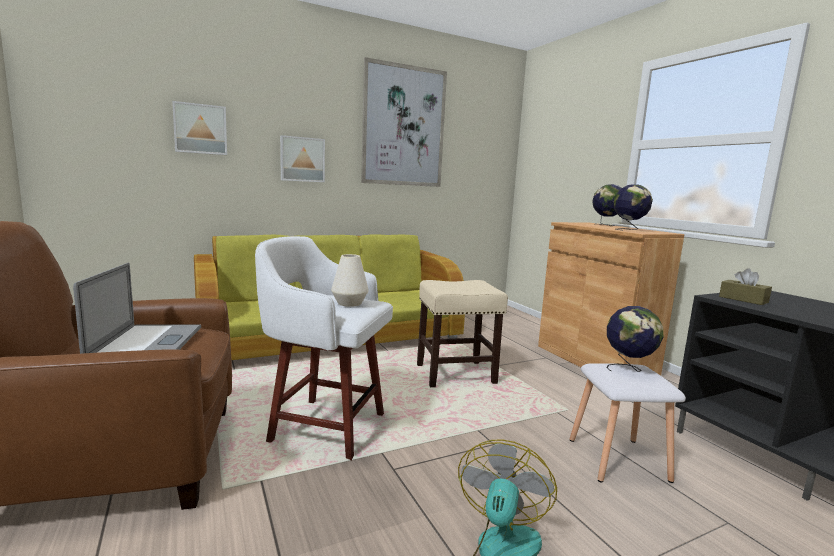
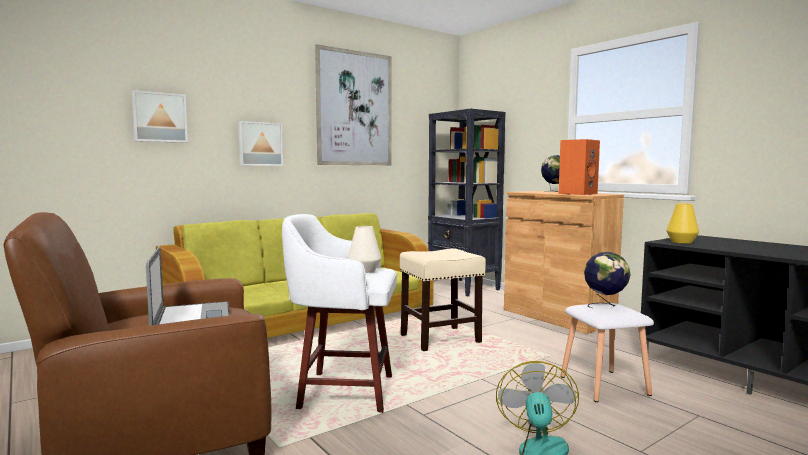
camera: 10 degrees left, 5 degrees down
(507, 316) = (464, 287): none -> black bookcase
(628, 229) = (577, 193): globe -> orange speaker
(743, 299) = (681, 242): brown tissue box -> yellow vase

